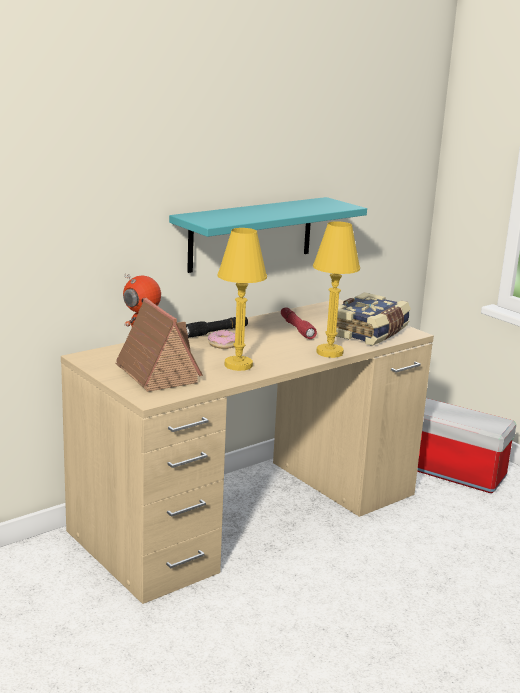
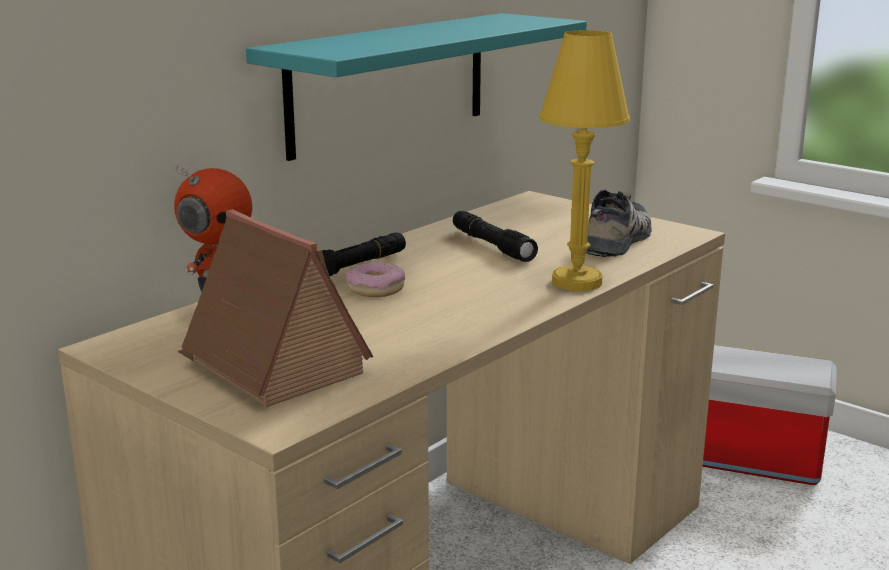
camera: 10 degrees left, 0 degrees up
(238, 365) = (425, 326): yellow table lamp -> none
(297, 328) = (492, 245): red flashlight -> black flashlight
(369, 332) = (619, 239): book -> shoe

